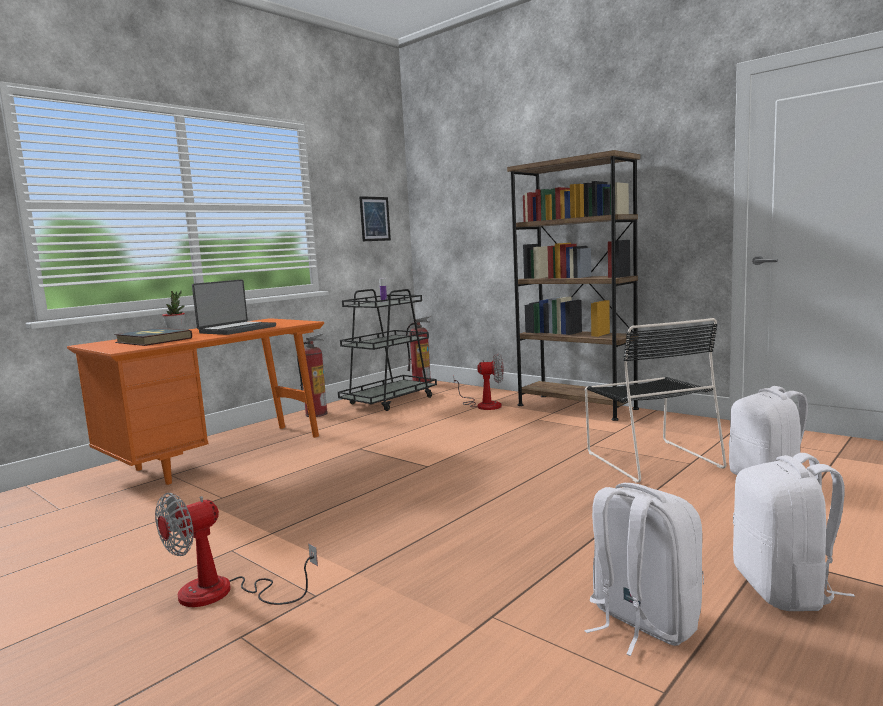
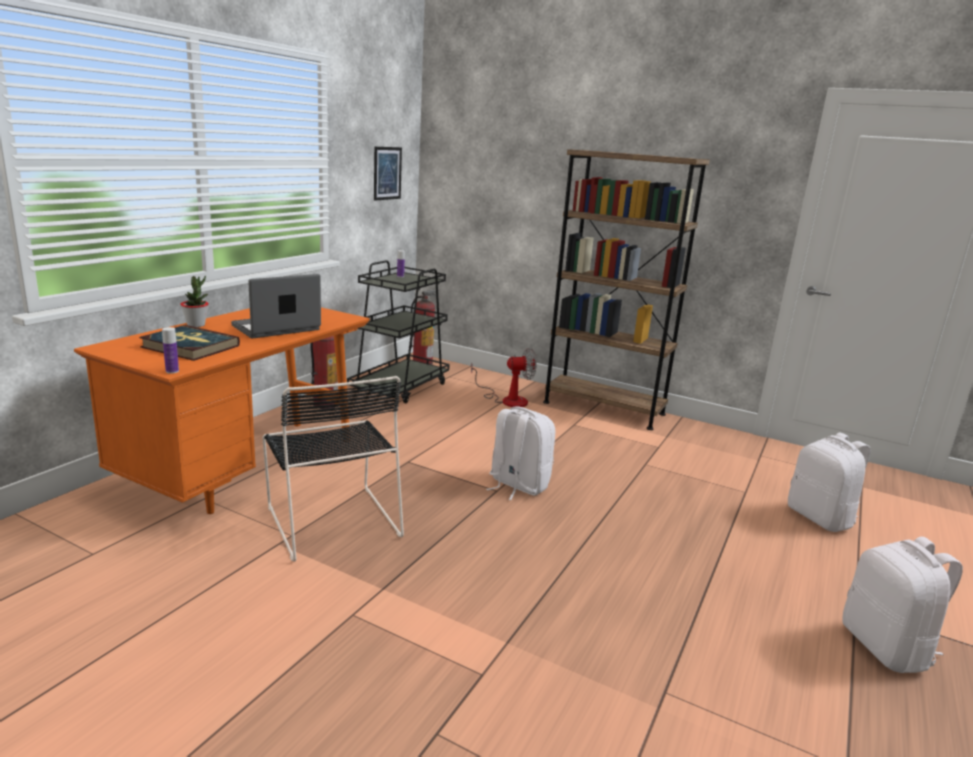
camera: 15 degrees left, 10 degrees up
(119, 350) = (172, 371): none -> bottle
(223, 593) = (381, 676): fan -> none
(236, 330) = (277, 328): laptop -> laptop turned 150 degrees counterclockwise
(641, 622) = (793, 691): white backpack -> white backpack (517, 485)
(650, 458) = (707, 485): black chair -> black chair (332, 519)

